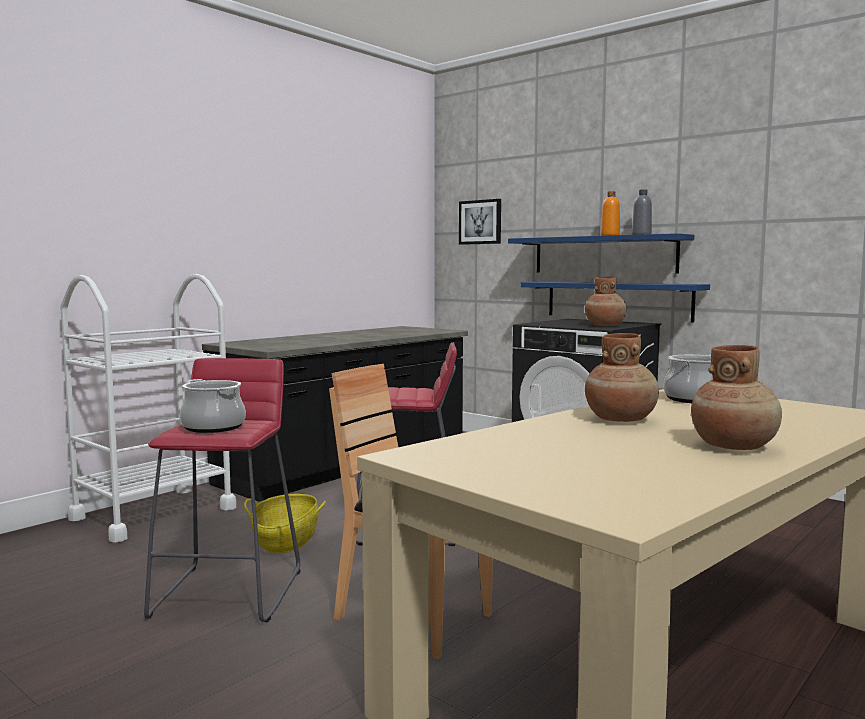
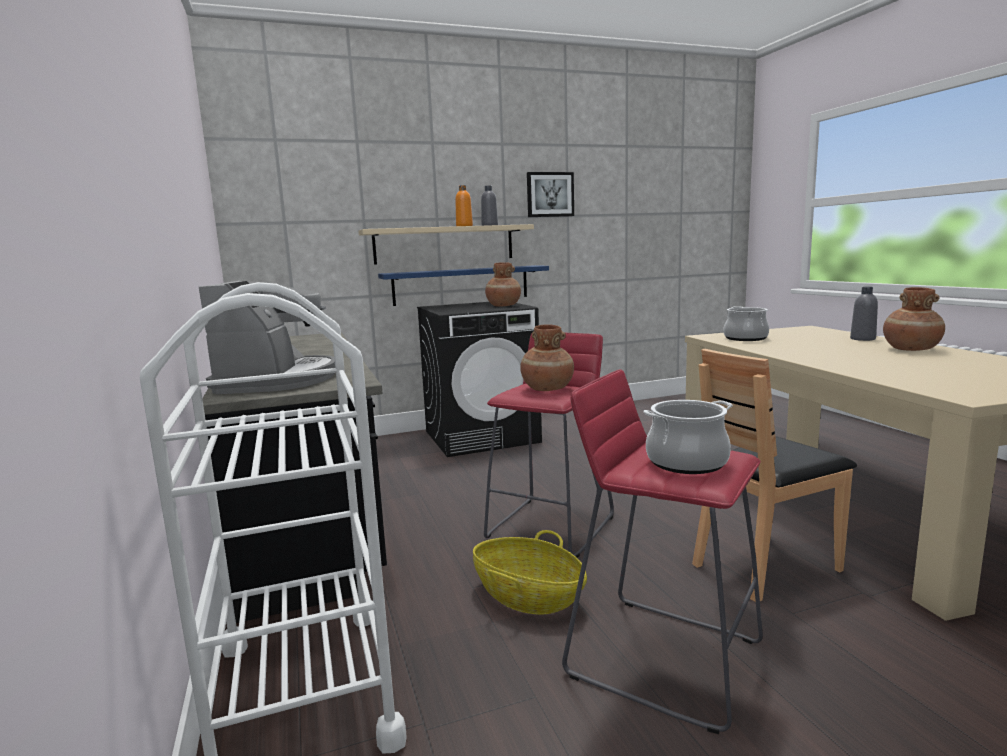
camera: 60 degrees left, 5 degrees up
(269, 342) = (278, 380): none -> coffee machine
(480, 222) = (291, 211): picture -> picture (550, 194)
(603, 255) = (444, 244): blue shelf -> beige shelf
(620, 419) = (819, 353): brown vase -> brown vase (547, 389)
(799, 432) = (862, 339): none -> grey bottle

